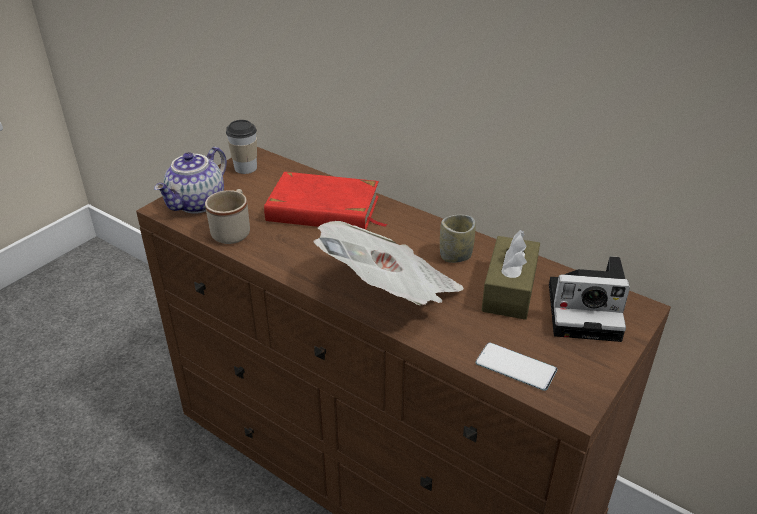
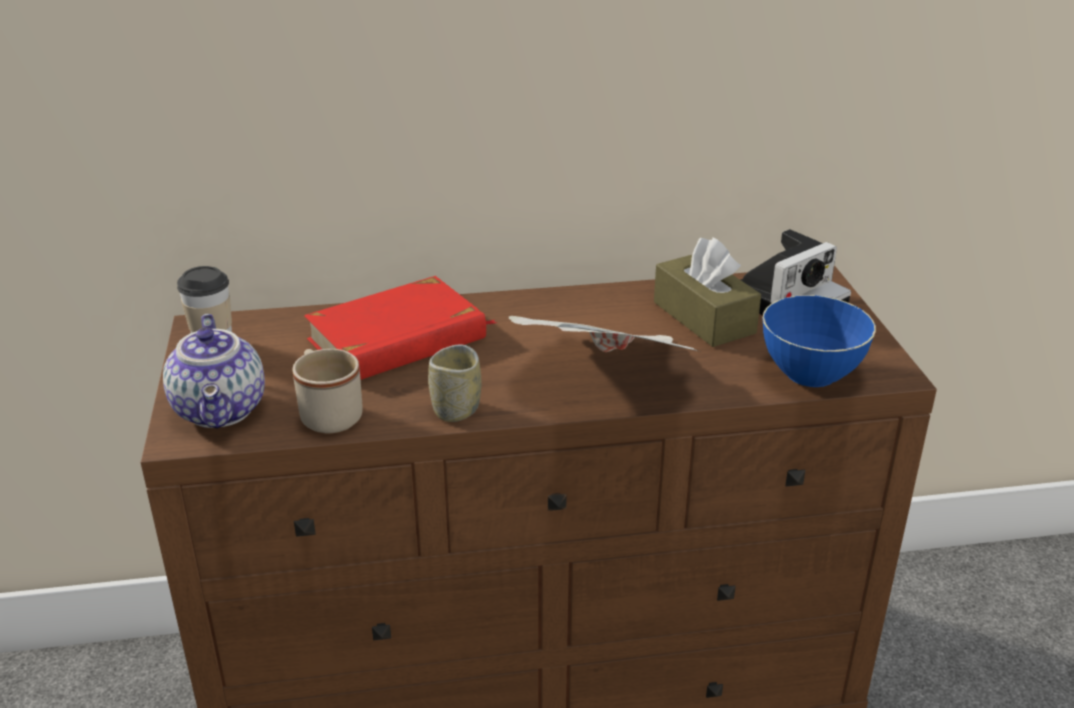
camera: 45 degrees left, 5 degrees down
(455, 256) = (609, 314): cup -> cup (456, 410)
(515, 367) = (810, 373): phone -> blue bowl

